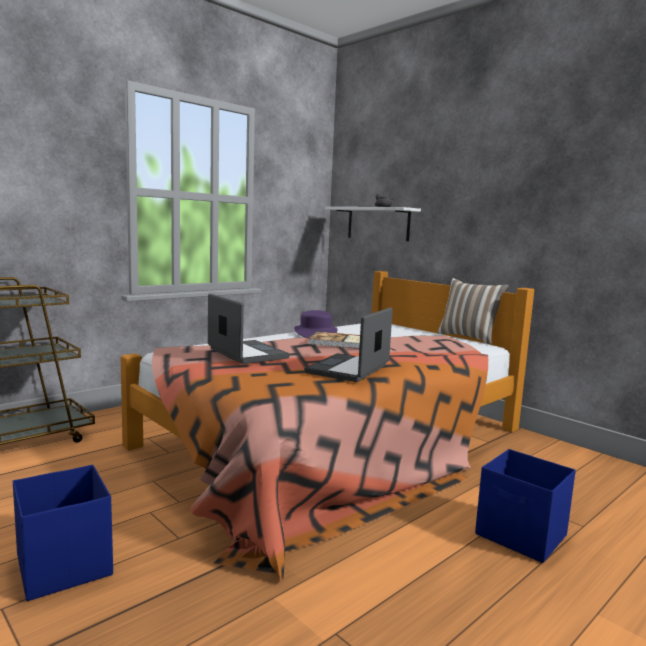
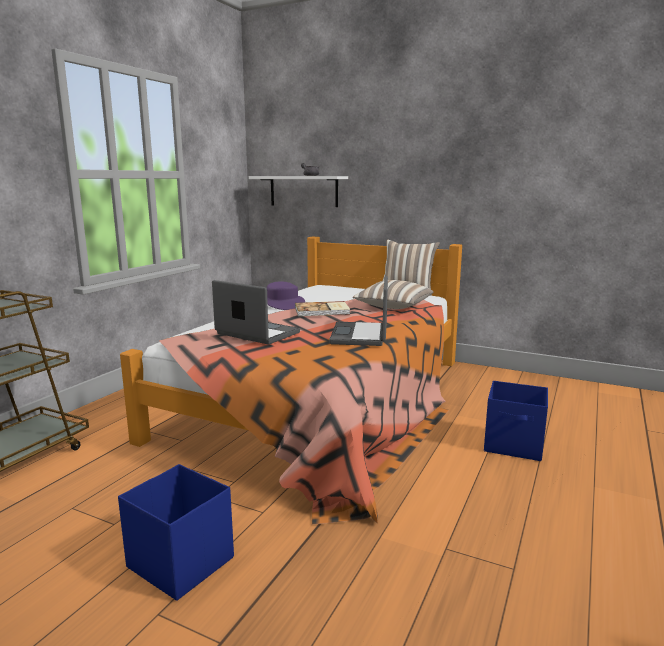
camera: 20 degrees left, 5 degrees up
(426, 350) = (393, 307): none -> pillow

